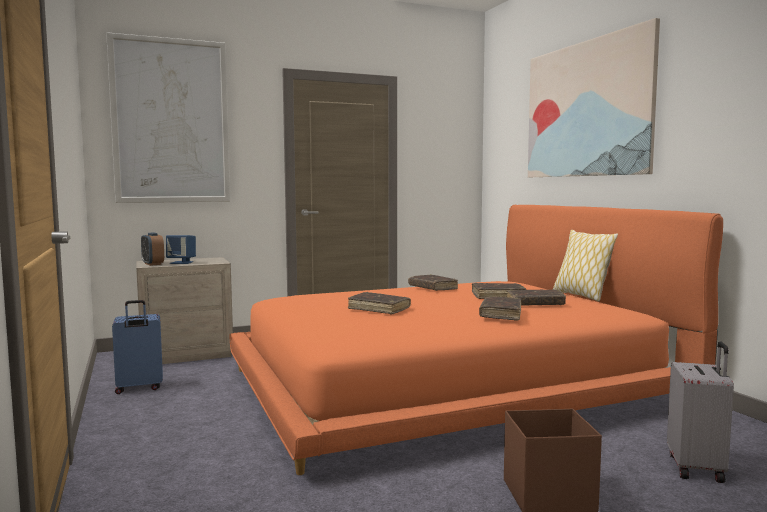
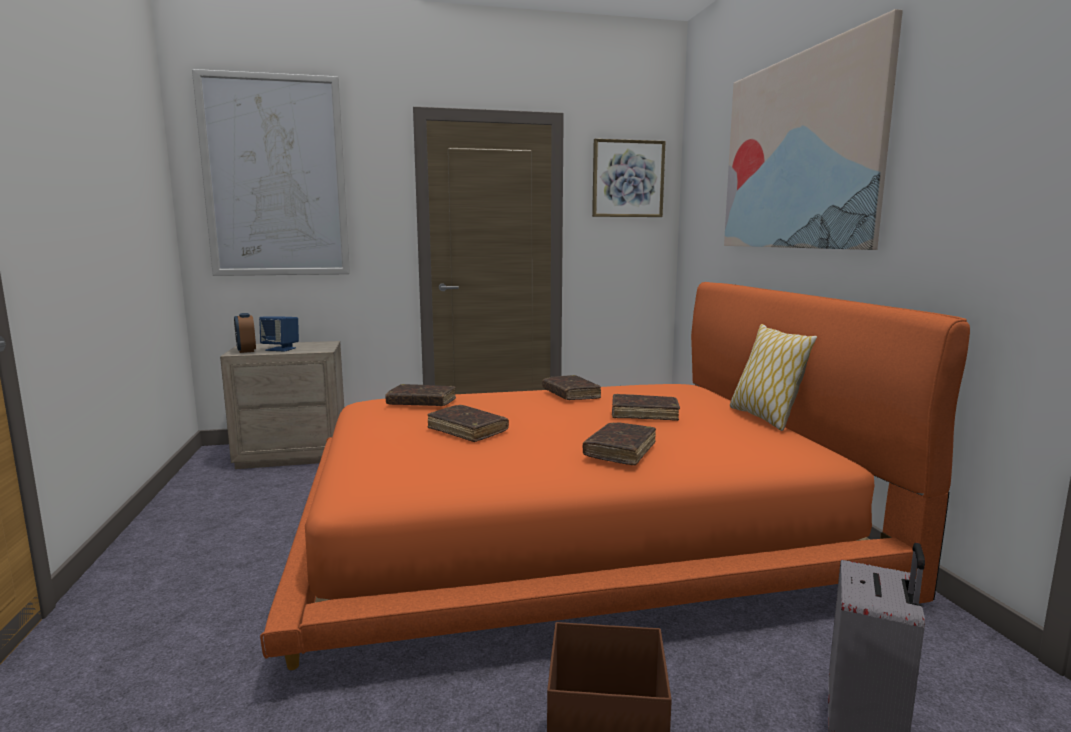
camera: 10 degrees right, 5 degrees up
(139, 388) = (206, 502): blue suitcase -> none
(445, 128) = (628, 179): none -> picture
(535, 304) = (684, 432): brown book -> brown book (421, 403)

